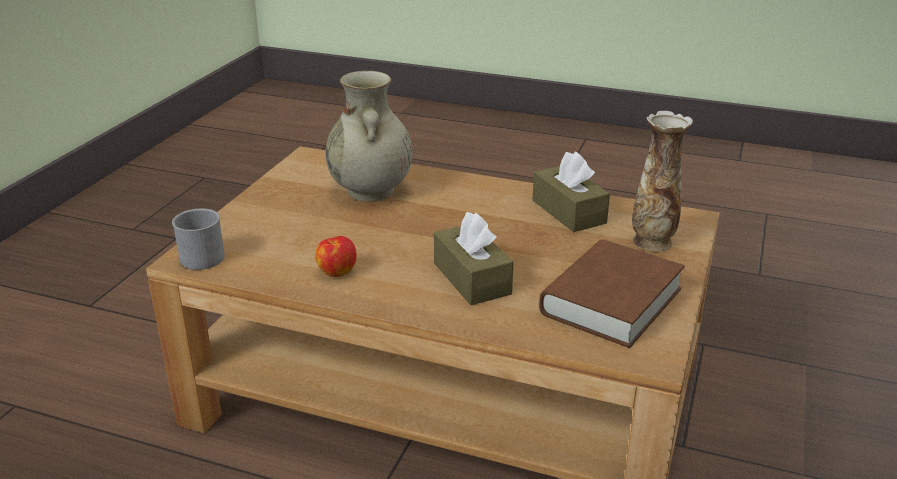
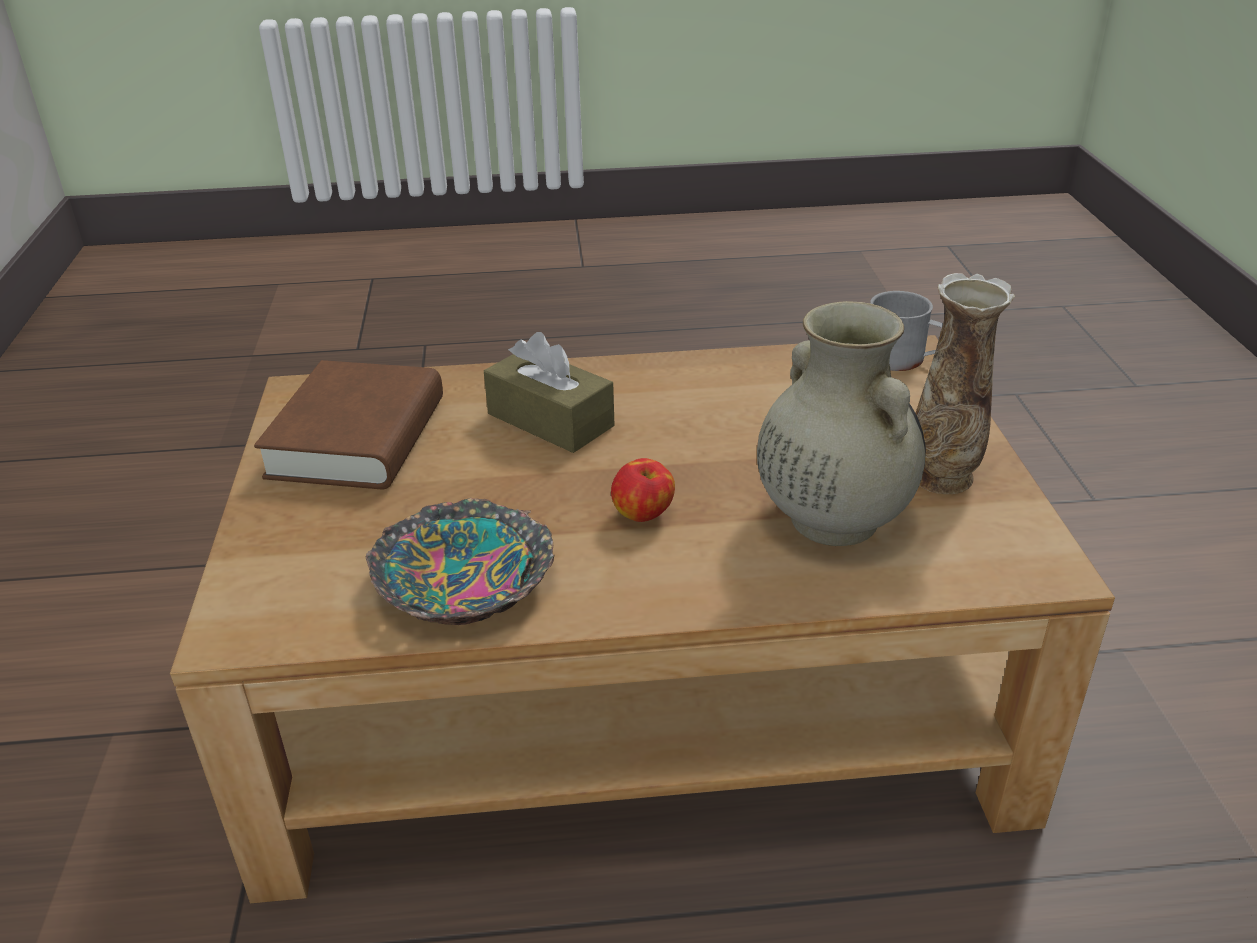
camera: 155 degrees right, 5 degrees up
(337, 271) = (721, 385): apple -> apple (643, 514)
(568, 212) = (466, 578): brown tissue box -> bowl
(652, 241) = (305, 554): vase -> vase (942, 477)

